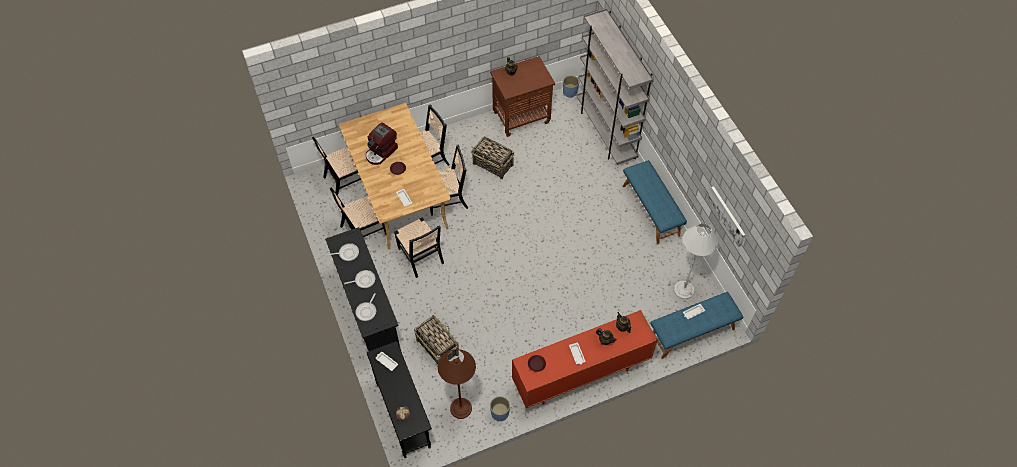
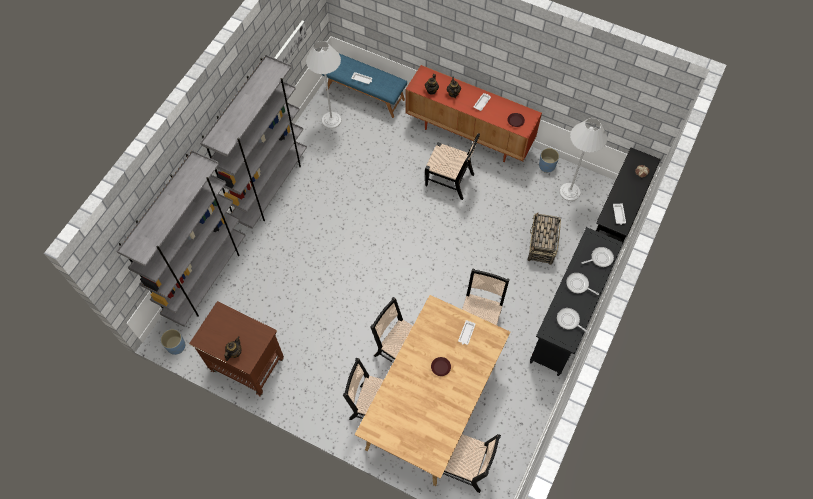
camera: 130 degrees left, 5 degrees up
(363, 230) = (499, 397): chair -> chair (449, 180)
(381, 152) = (436, 400): coffee machine -> none
(461, 408) = (569, 192): brown floor lamp -> white floor lamp
(493, 164) = (326, 345): basket -> none
(651, 210) = (270, 187): blue bench -> grey bookcase

